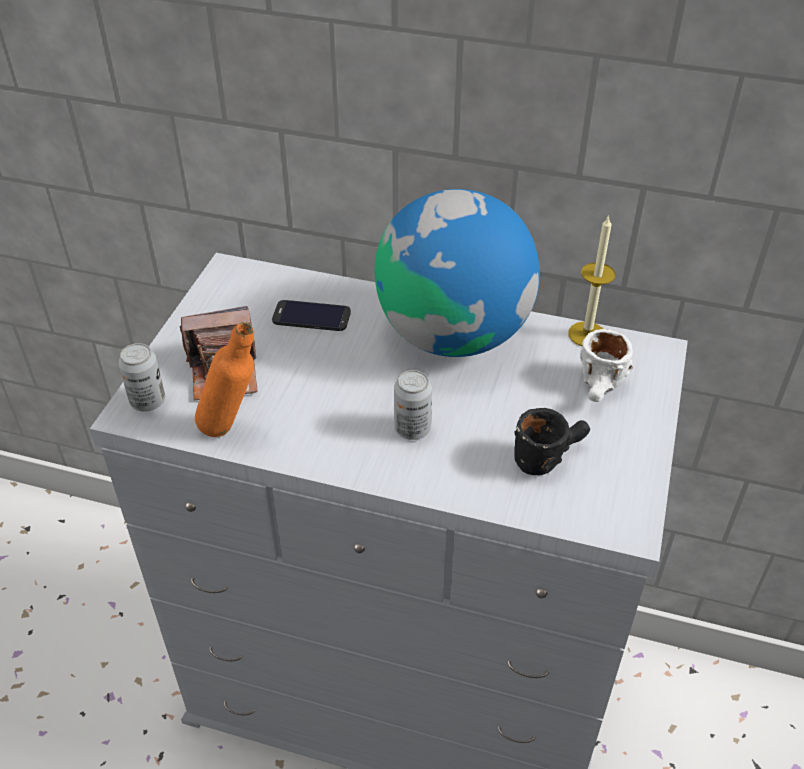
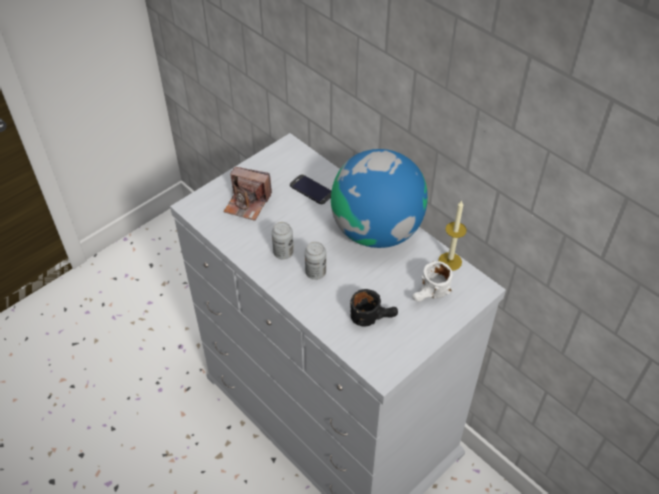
camera: 30 degrees right, 5 degrees up
(148, 401) = (203, 203): can -> can (283, 253)
(232, 430) = (231, 235): orange bottle -> none

